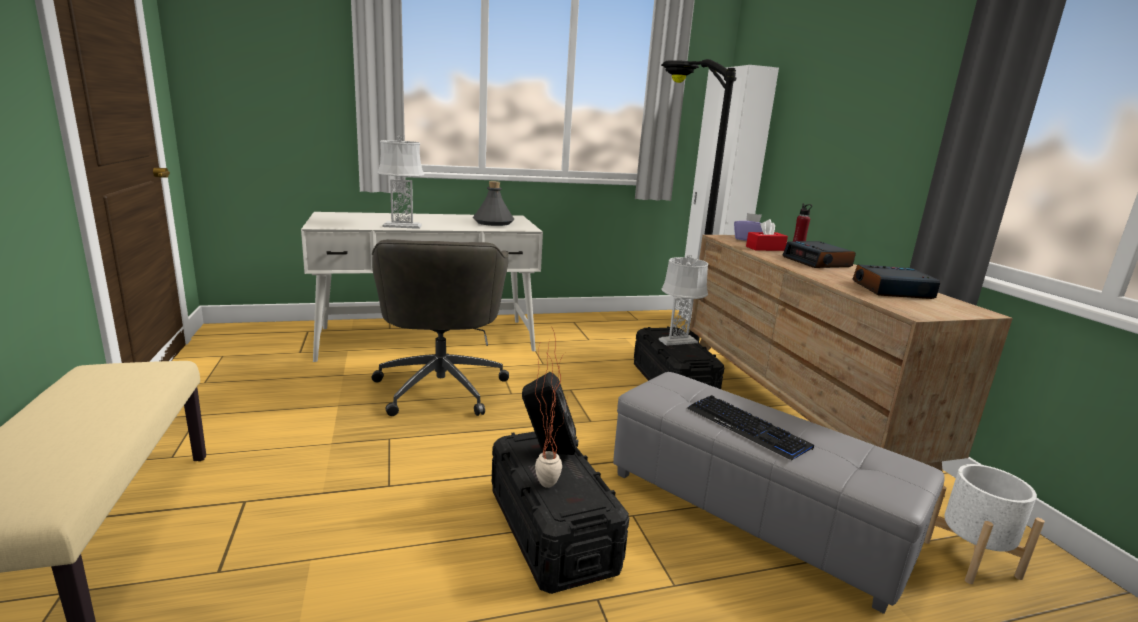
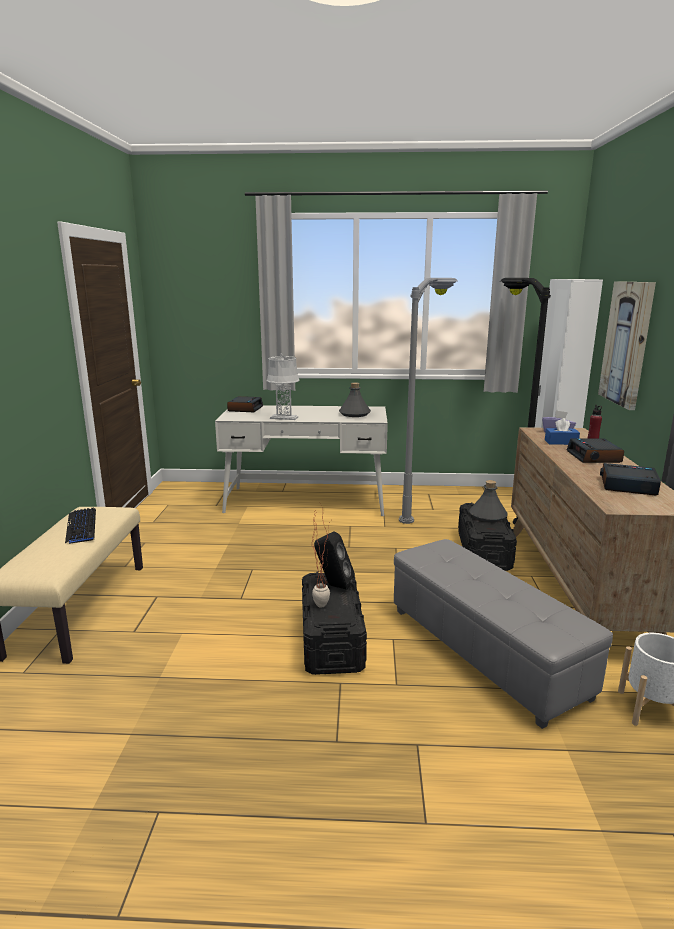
camera: 20 degrees right, 0 degrees up
(338, 216) = (245, 408): none -> alarm clock
(441, 386) = (301, 537): grey office chair -> none
(575, 335) = (423, 505): none -> grey floor lamp
(677, 341) = (487, 516): grey table lamp -> grey bottle
(747, 428) = (473, 584): keyboard -> keyboard (81, 526)
(765, 248) = (561, 442): red tissue box -> blue tissue box
(820, 137) = (627, 343): none -> picture

